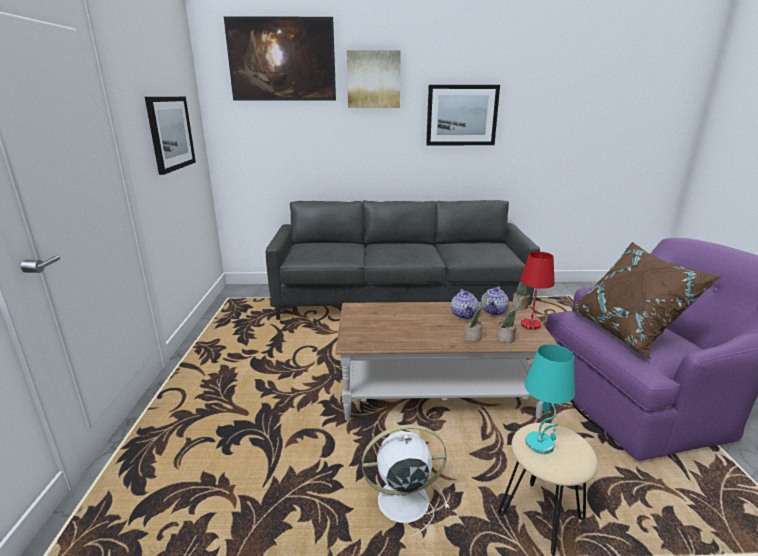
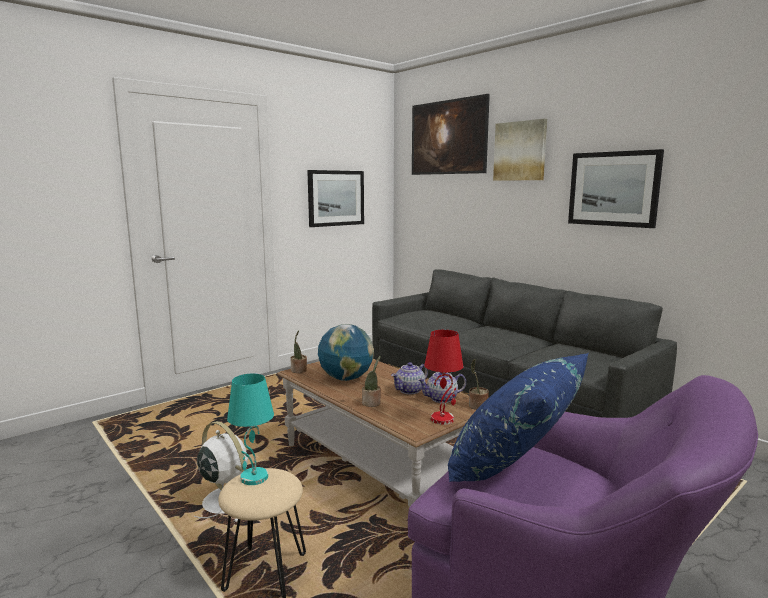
camera: 50 degrees right, 10 degrees down
(404, 328) = (346, 378): none -> globe
(507, 339) = (392, 416): potted plant -> potted plant (299, 371)
(627, 332) = (515, 466): brown pillow -> blue pillow

